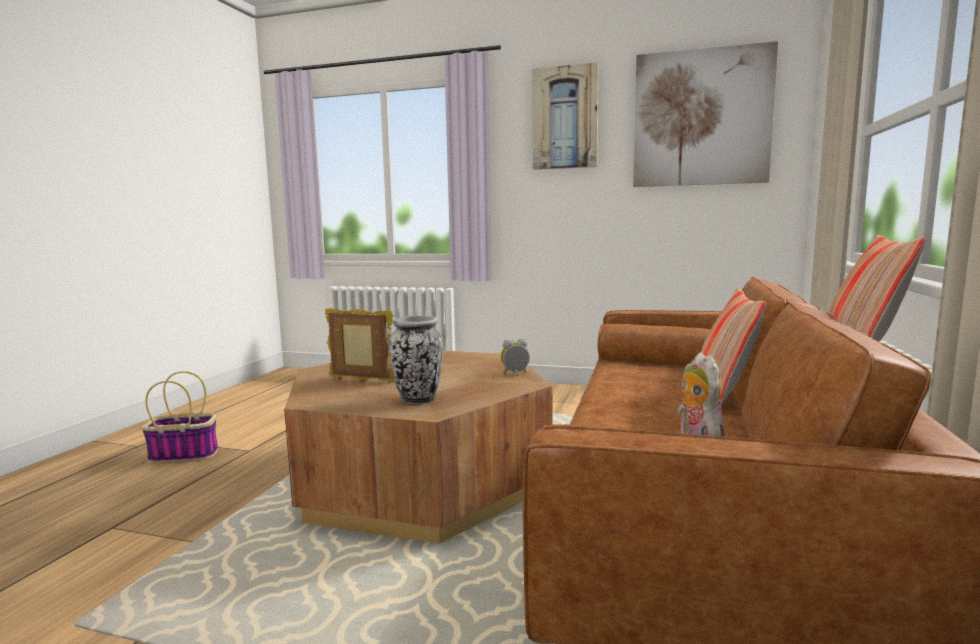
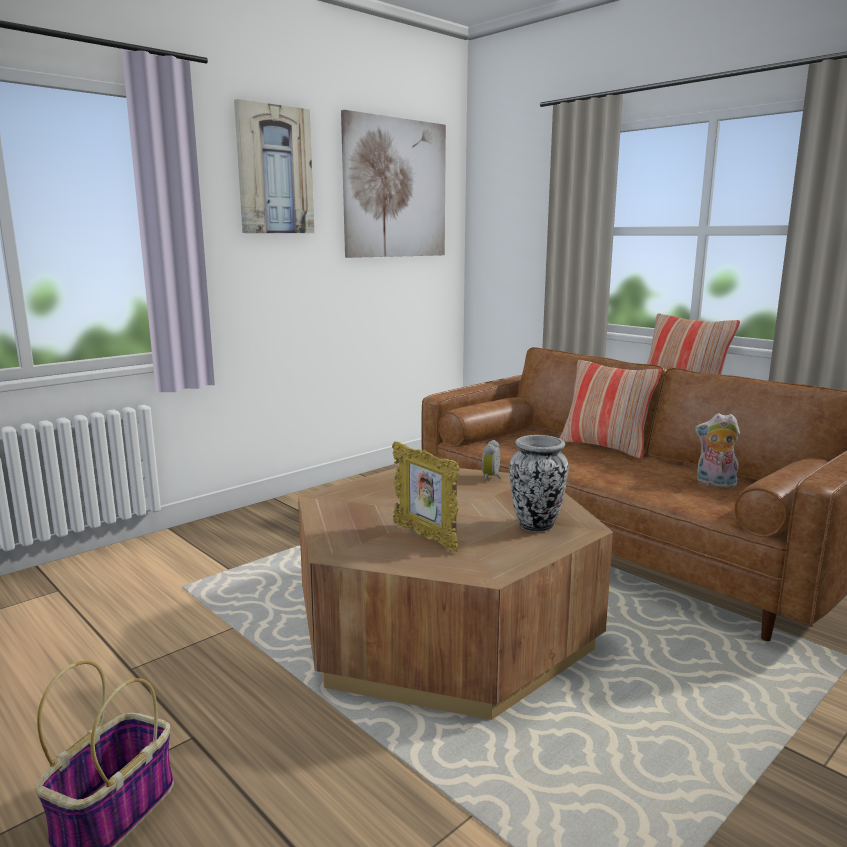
camera: 60 degrees left, 5 degrees up
(361, 380) = (425, 537): picture frame -> picture frame turned 90 degrees counterclockwise

